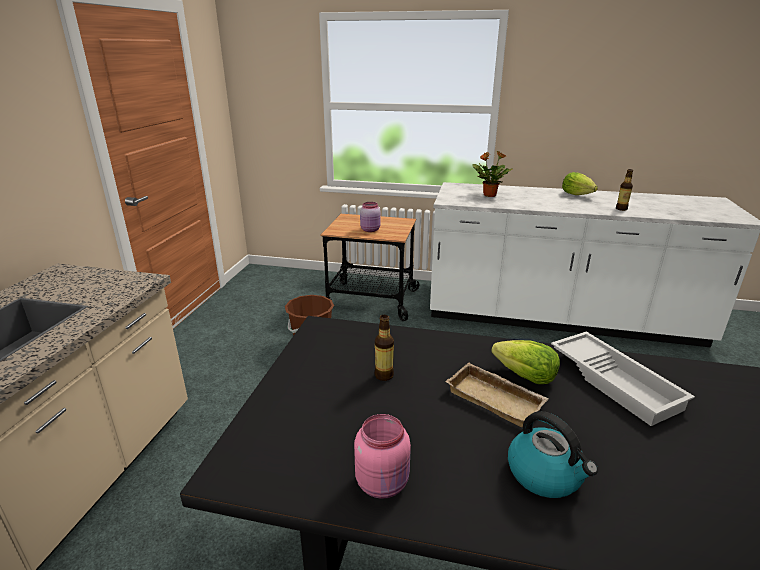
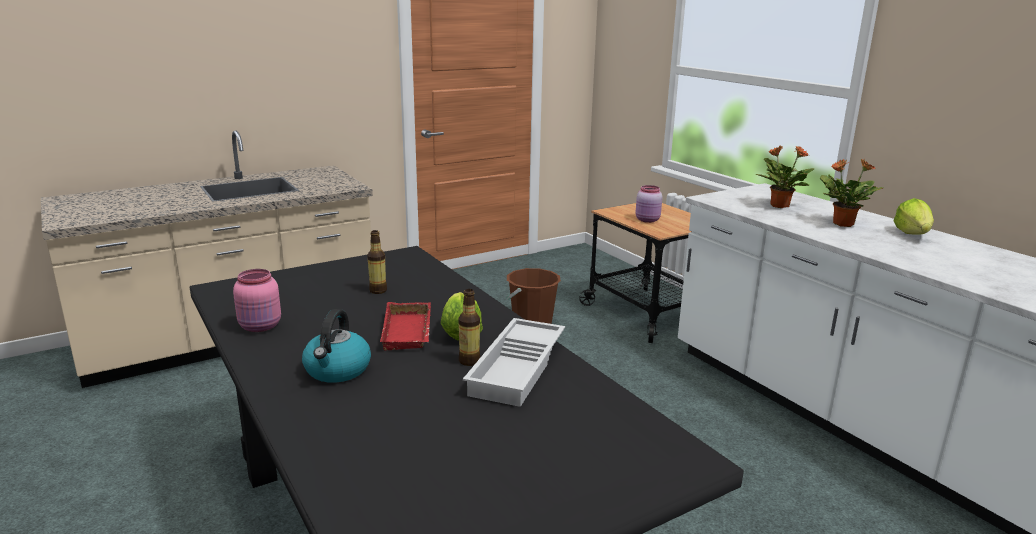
camera: 45 degrees right, 5 degrees down
(497, 399) = (409, 332): beige tray -> red tray
(540, 198) = (842, 224): none -> potted plant
(621, 209) = (926, 262): bottle -> bottle (469, 361)

